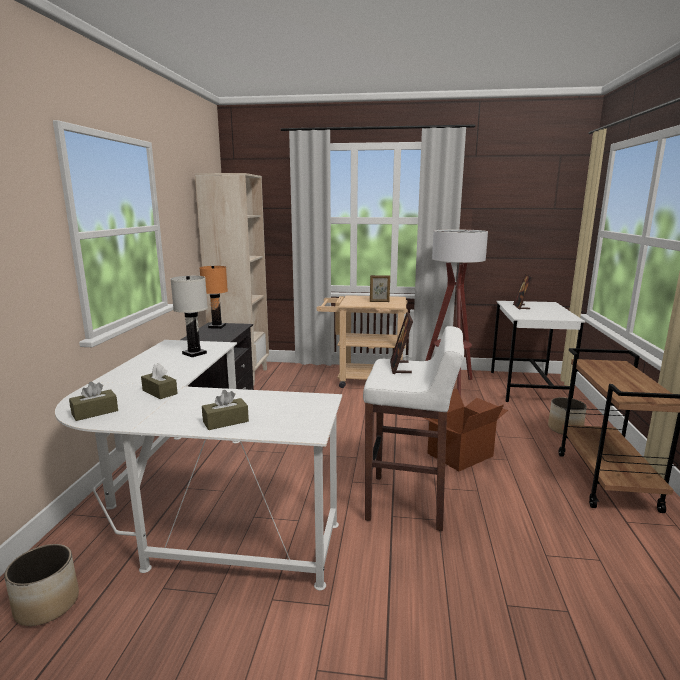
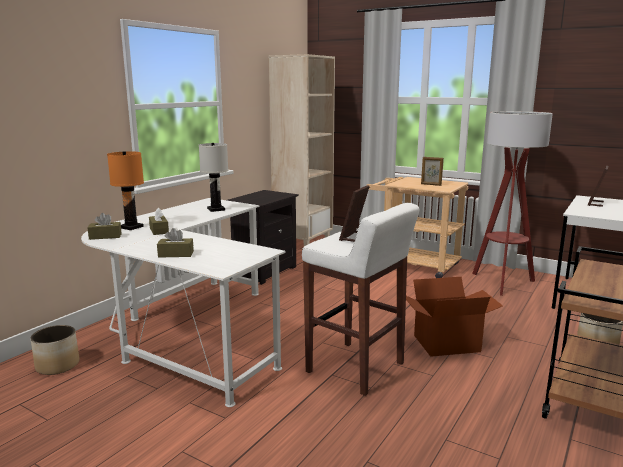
camera: 25 degrees right, 0 degrees up
(217, 326) = (266, 193): orange table lamp -> orange table lamp (132, 227)

